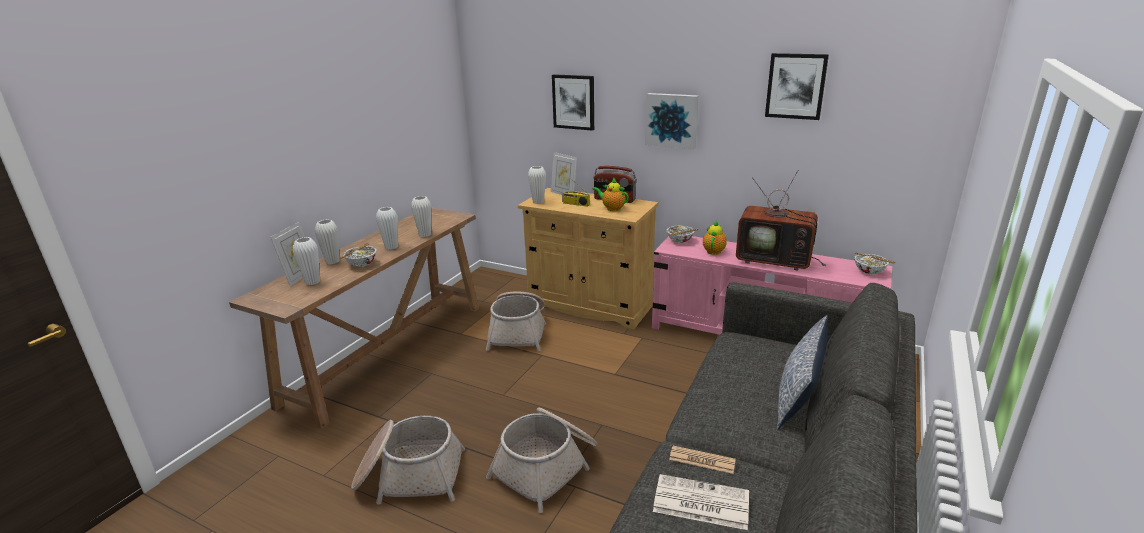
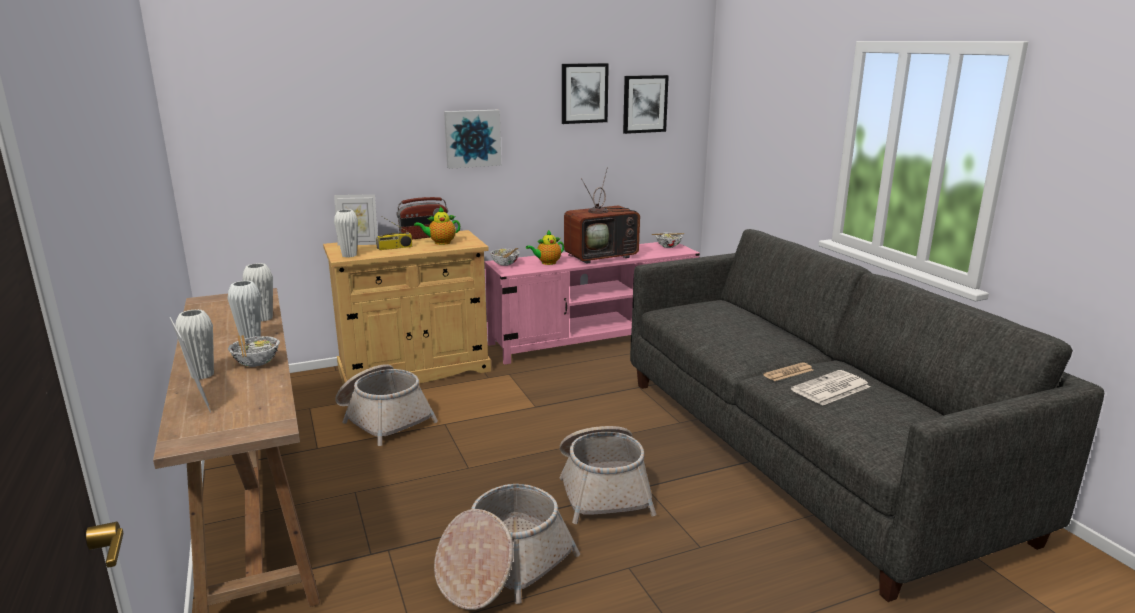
camera: 50 degrees left, 5 degrees down
(312, 282) = (234, 397): white vase -> none
(574, 102) = (350, 130): picture -> picture (644, 104)
(714, 251) = (547, 263): teapot -> teapot turned 90 degrees counterclockwise
(799, 392) = (754, 322): pillow -> none

